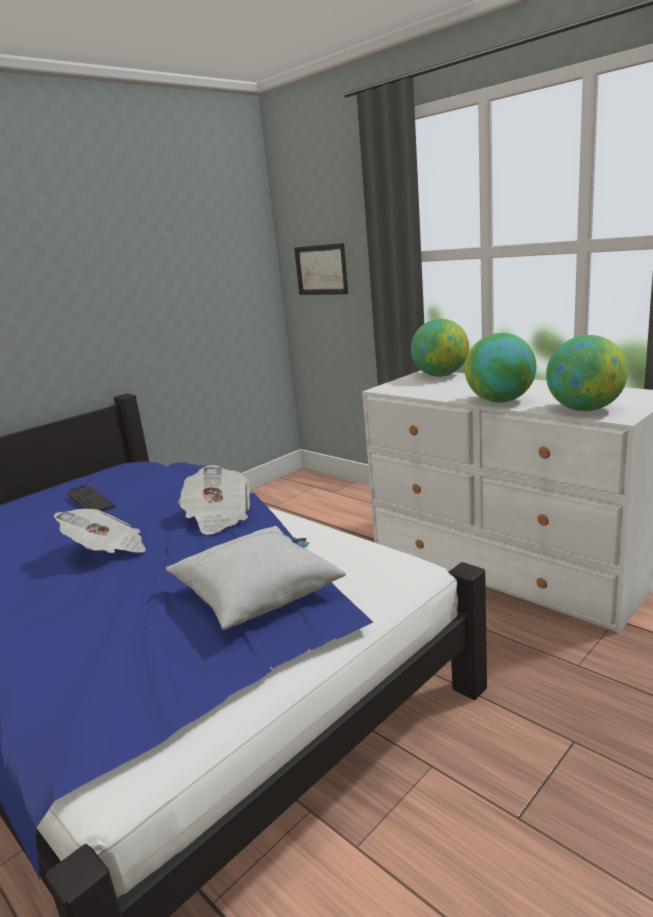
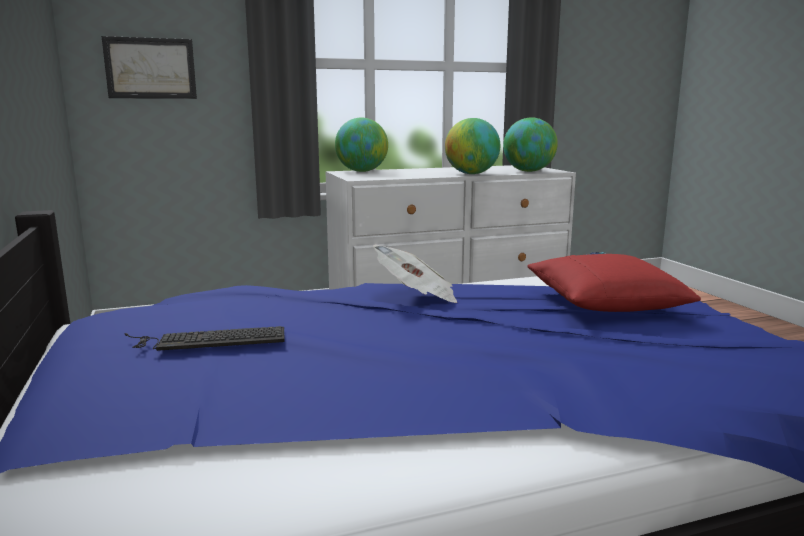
camera: 65 degrees left, 5 degrees down
(108, 551) = (424, 343): newspaper -> none
(256, 594) = (605, 305): grey pillow -> red pillow

